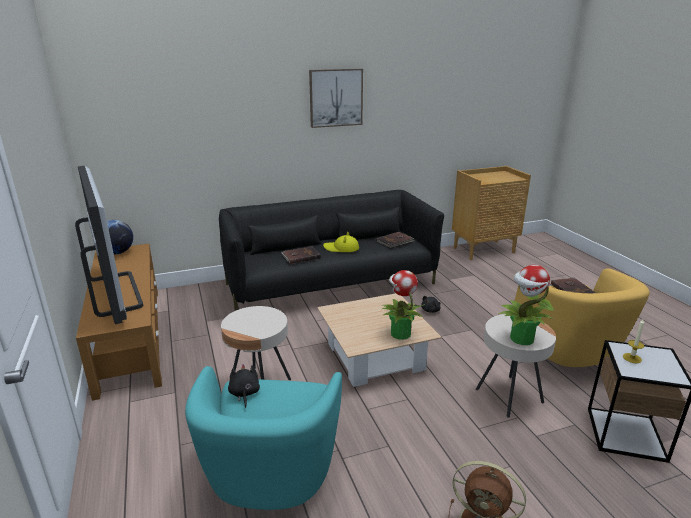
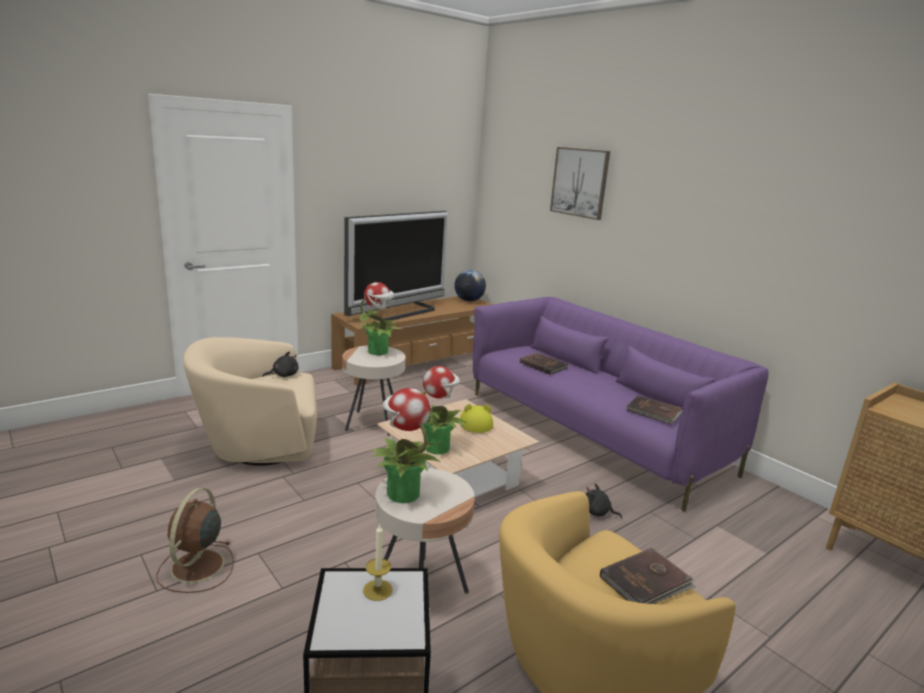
camera: 70 degrees right, 5 degrees down
(245, 318) = (378, 351): none -> potted plant
(270, 475) = (259, 446): turquoise armchair -> beige armchair
(330, 285) = (592, 432): black sofa -> purple sofa
(336, 98) = (700, 200): picture -> picture (580, 182)
(341, 248) = (589, 382): yellow hat -> yellow hat (475, 422)

